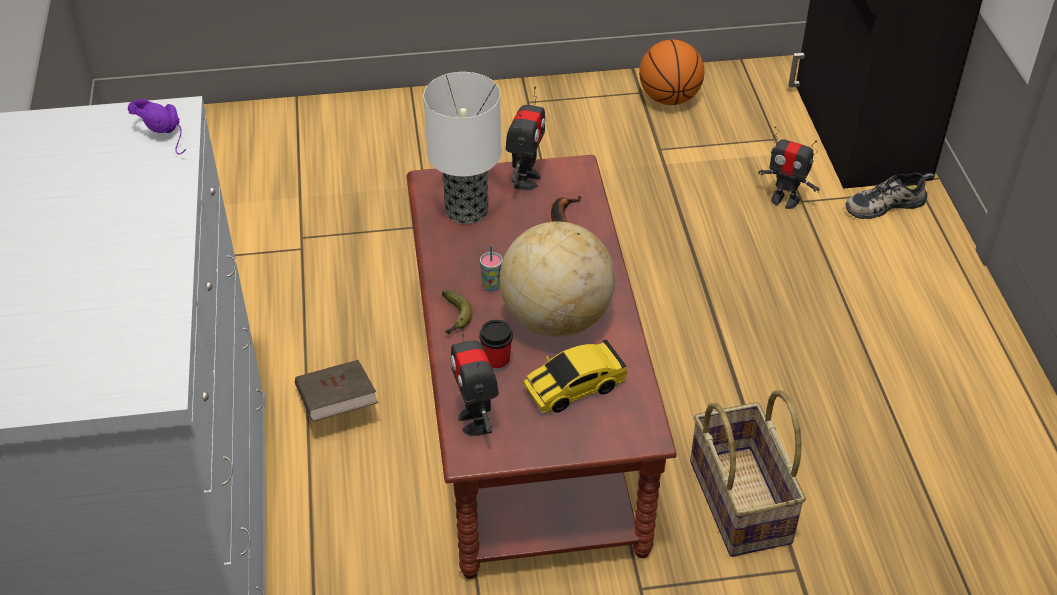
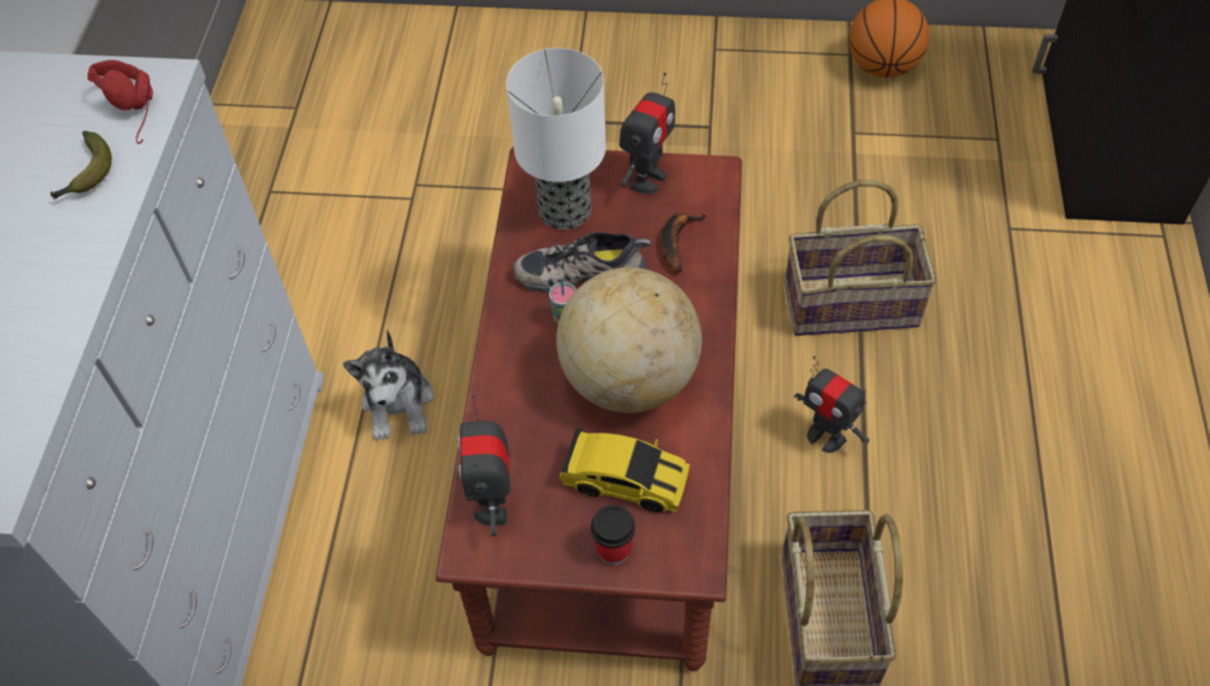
camera: 15 degrees right, 10 degrees up
(170, 134) = (141, 110): purple headphones -> red headphones
(337, 405) = (399, 403): brown book -> plush toy
(455, 318) = (509, 356): banana -> banana (86, 175)
(496, 362) = (541, 426): cup -> cup (614, 549)
(575, 387) = (625, 480): toy car -> toy car turned 150 degrees counterclockwise
(693, 273) = (851, 303): none -> basket
(784, 200) = (988, 223): toy robot -> toy robot (826, 436)
(885, 203) = (1113, 247): shoe -> shoe (581, 270)

